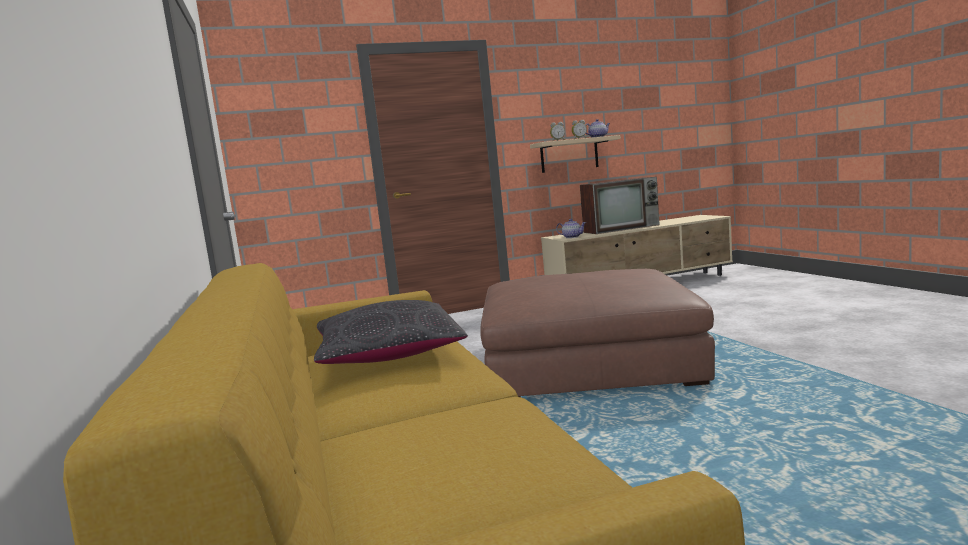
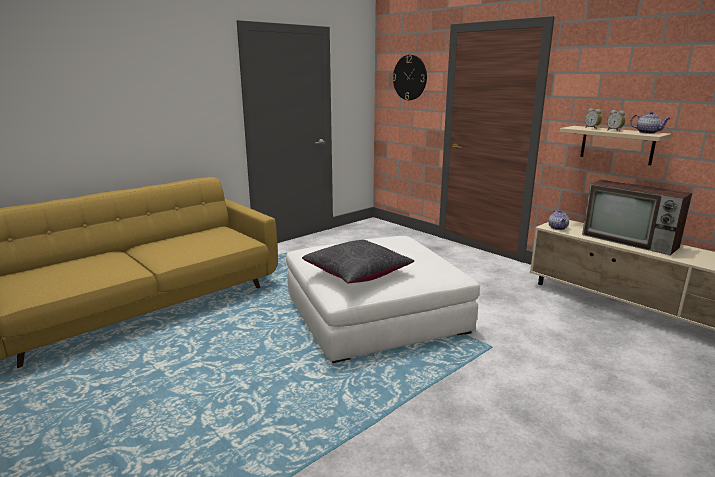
camera: 65 degrees right, 10 degrees up
(297, 116) = (410, 77): none -> wall clock
(389, 354) = (206, 239): black pillow -> black pillow (357, 273)
(587, 361) = (375, 313): brown ottoman -> white ottoman

